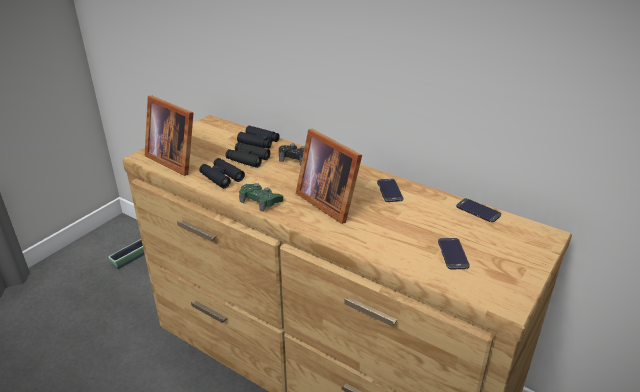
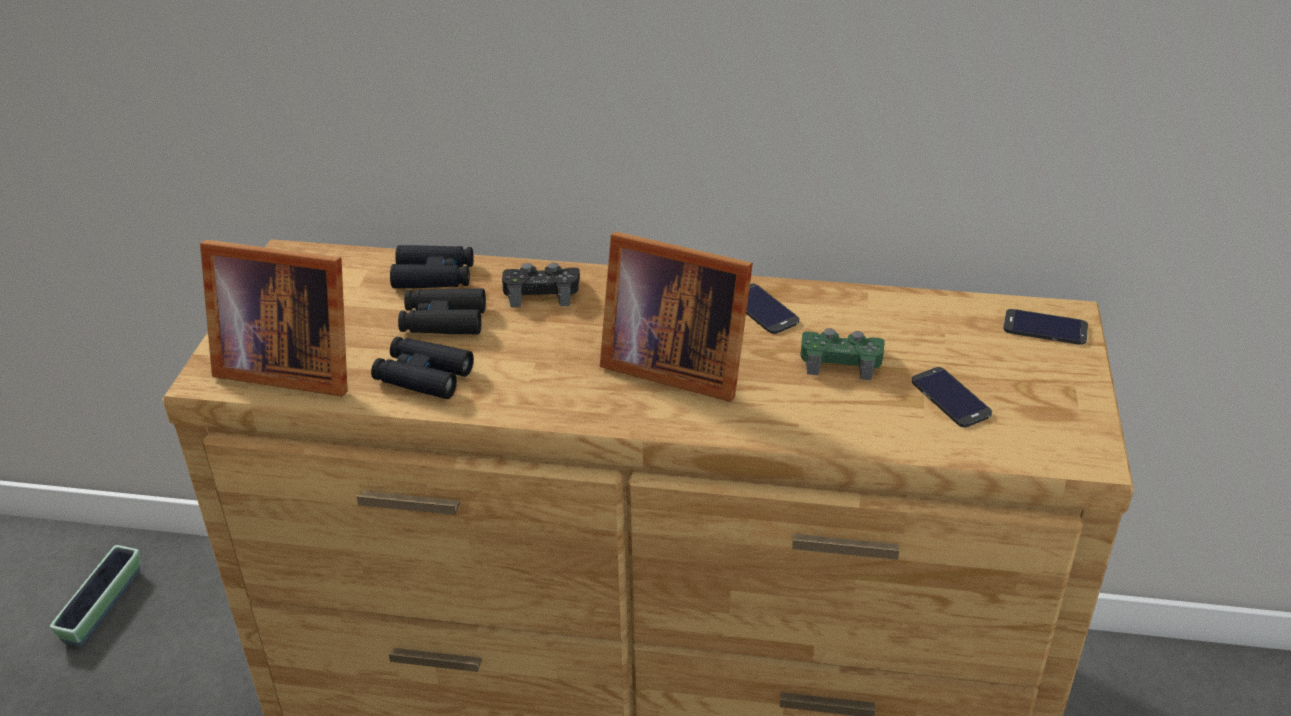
camera: 25 degrees left, 5 degrees up
(260, 201) = (543, 403): green game controller -> green game controller (841, 361)
(478, 210) = (934, 304): phone -> phone (1045, 328)

